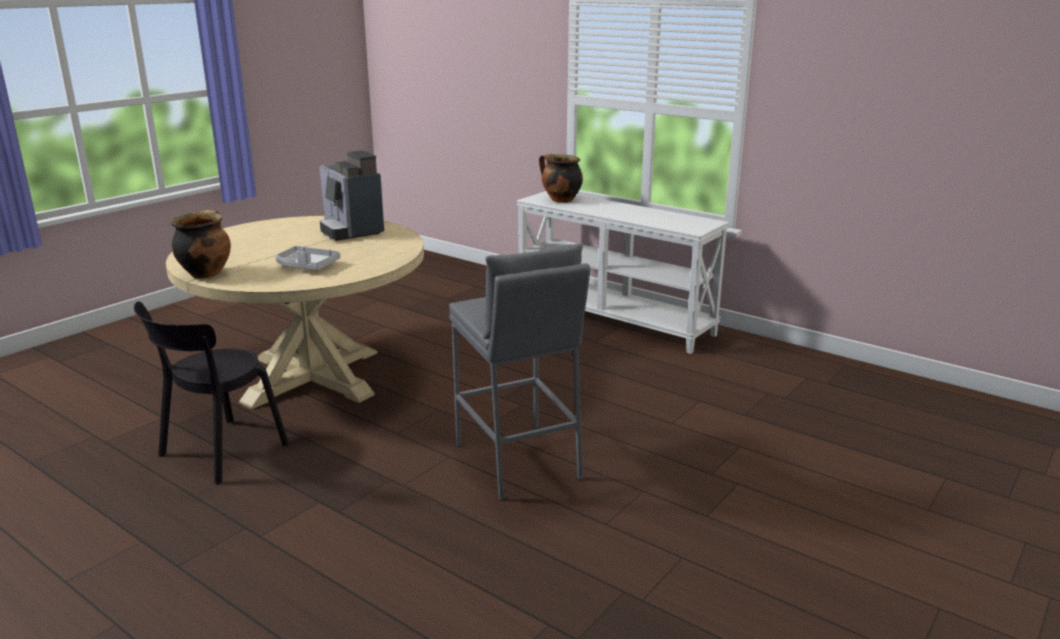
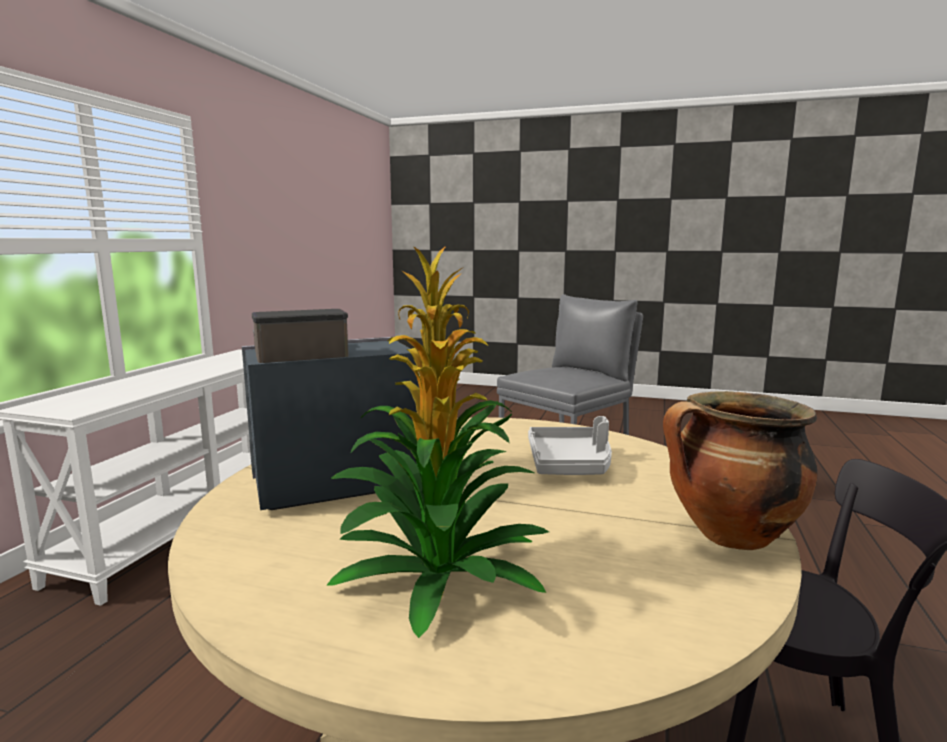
camera: 110 degrees left, 10 degrees down
(255, 237) = (438, 576): none -> potted plant
(351, 230) = (327, 483): coffee machine -> coffee machine turned 150 degrees counterclockwise
(560, 200) = (96, 398): cooking pot -> none

